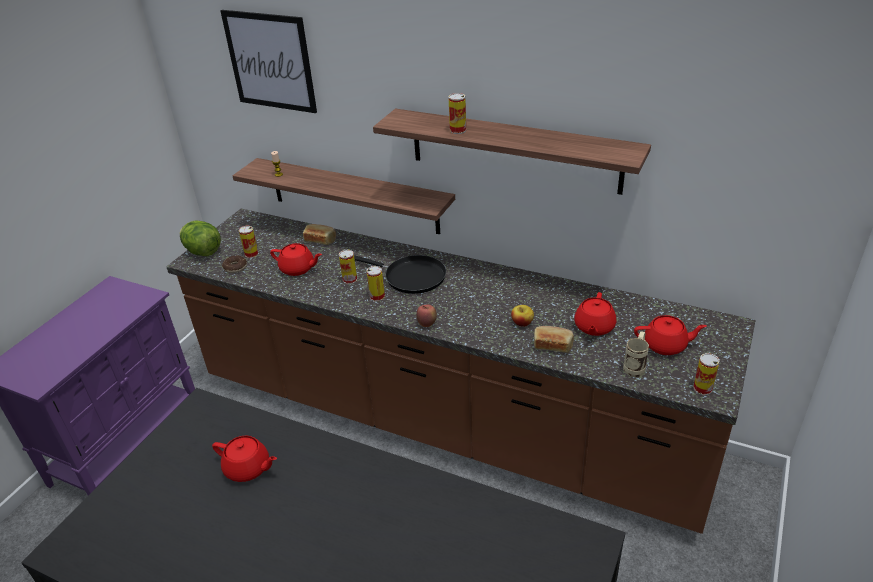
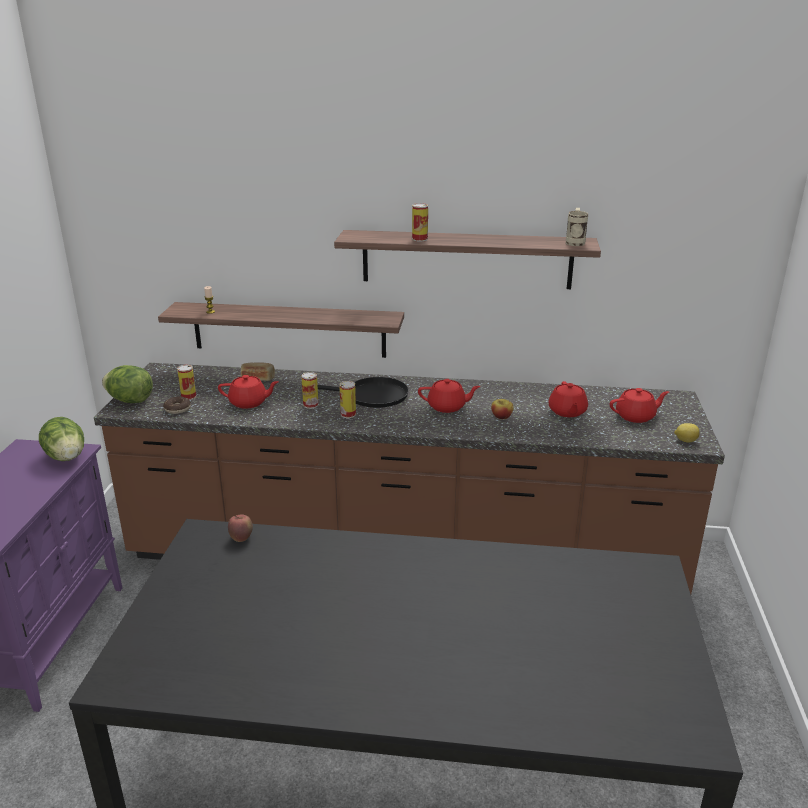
camera: 20 degrees left, 10 degrees down
(136, 302) = (66, 457): none -> lettuce
(248, 468) = (290, 573): red teapot -> red teapot (447, 407)
(270, 61) = (202, 193): picture -> none
(427, 324) = (412, 428): apple -> apple (241, 538)
(552, 345) = (540, 429): bread -> none
(635, 366) = (621, 433): beige mug -> beige mug (575, 242)
(702, 388) = (685, 440): can -> lemon

